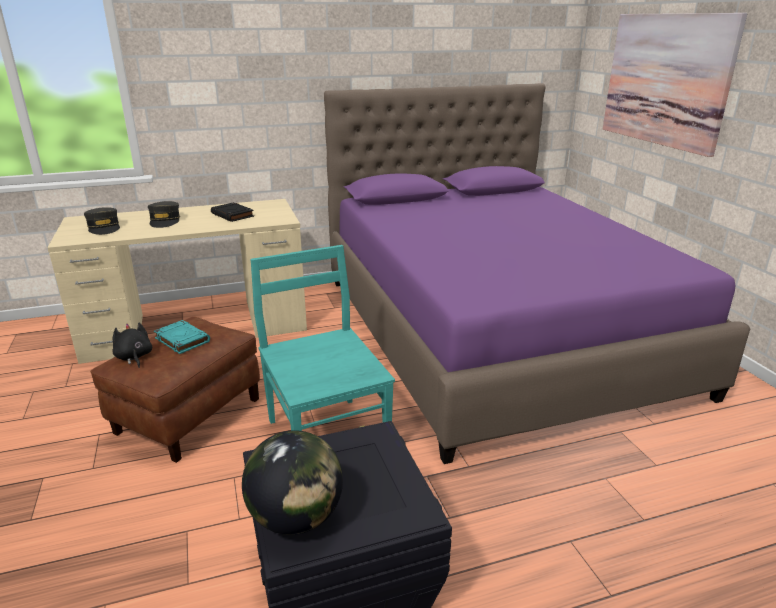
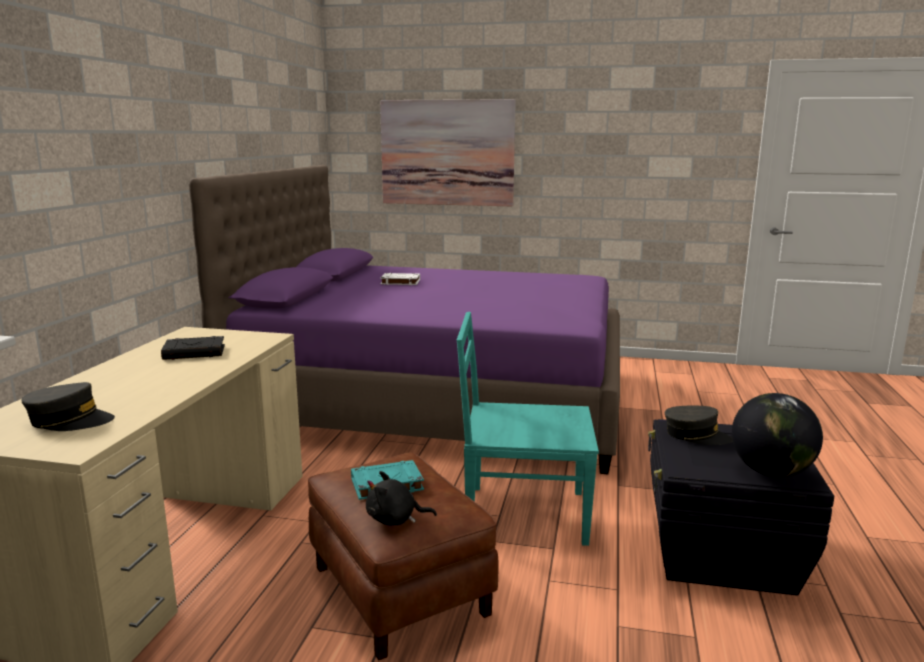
camera: 60 degrees left, 10 degrees down
(165, 221) = (131, 384): grey cap -> grey cap (696, 435)
(504, 211) = (400, 282): none -> white book

